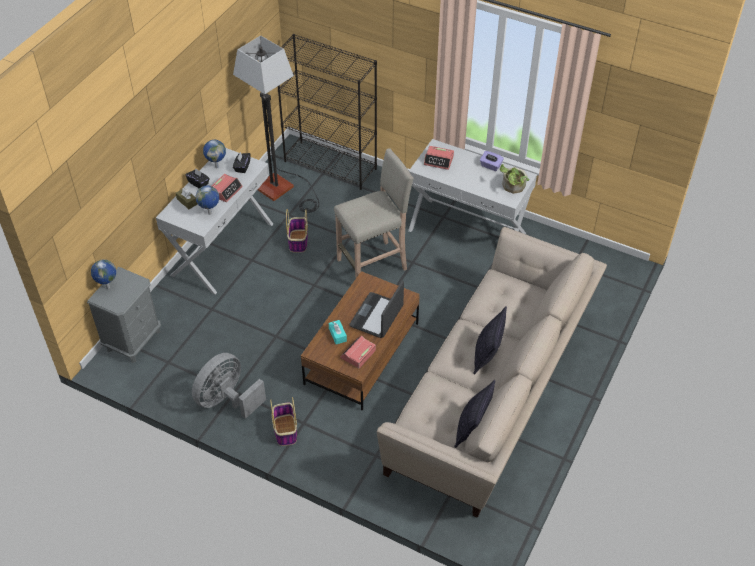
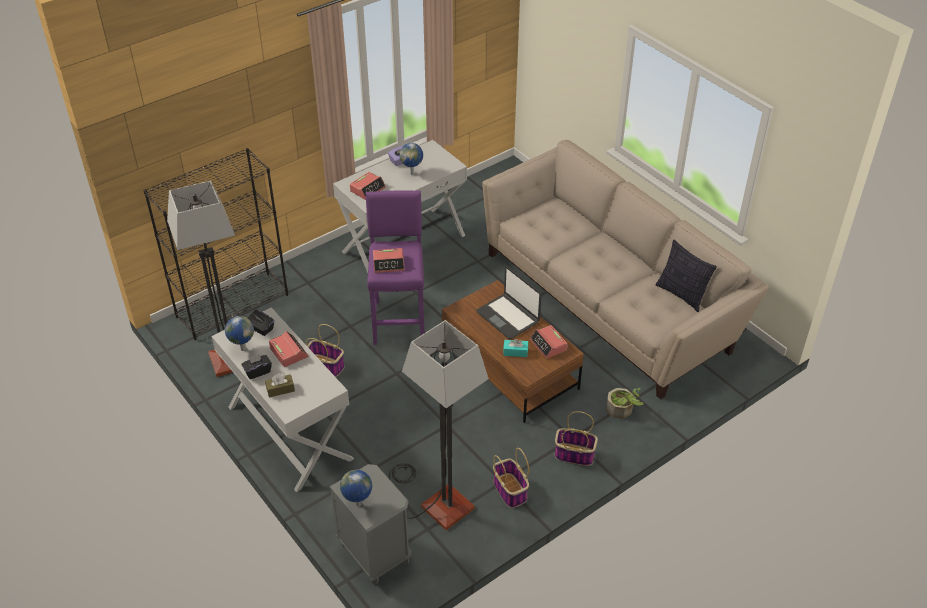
camera: 65 degrees left, 5 degrees down
(195, 357) = (435, 501): none -> floor lamp
(210, 213) = (315, 375): globe -> globe (412, 173)
(227, 400) = (510, 491): grey fan -> basket
(360, 209) = (389, 264): none -> alarm clock
(373, 264) = (399, 320): beige stool -> purple stool
(487, 355) = (605, 258): pillow -> none
(512, 188) = (439, 158): potted plant -> potted plant (622, 411)

